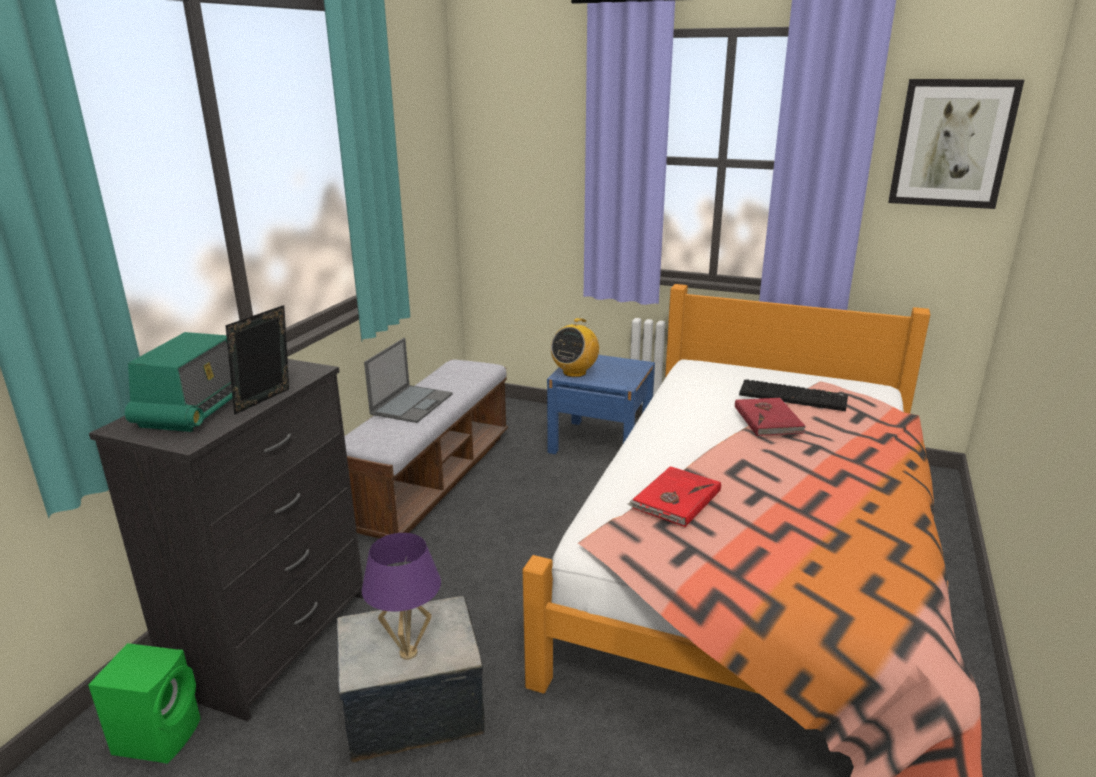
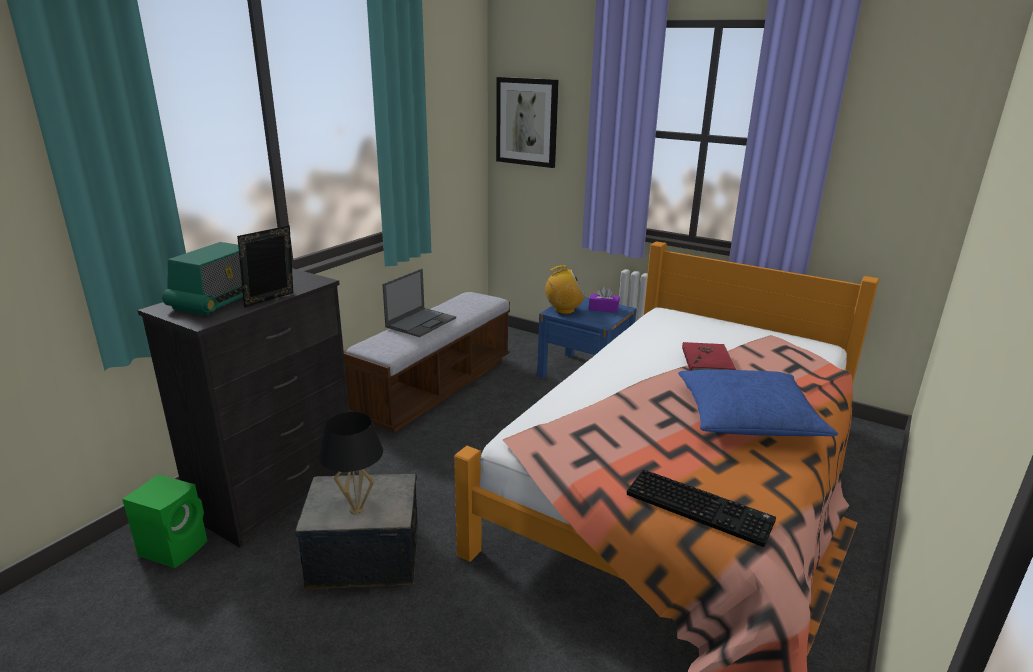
camera: 10 degrees right, 0 degrees up
(408, 653) = (356, 509): purple table lamp -> black table lamp
(574, 372) = (564, 310): radio -> radio turned 135 degrees counterclockwise
(618, 366) = (603, 308): none -> purple tissue box
(675, 499) = (596, 415): red book -> none
(794, 396) = (740, 345): keyboard -> keyboard (700, 507)
(837, 481) = (747, 417): none -> blue pillow
(952, 143) = (911, 128): picture -> picture (527, 122)

